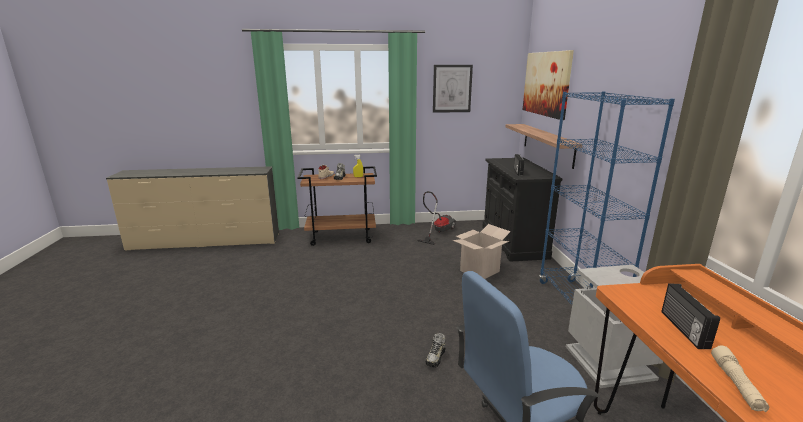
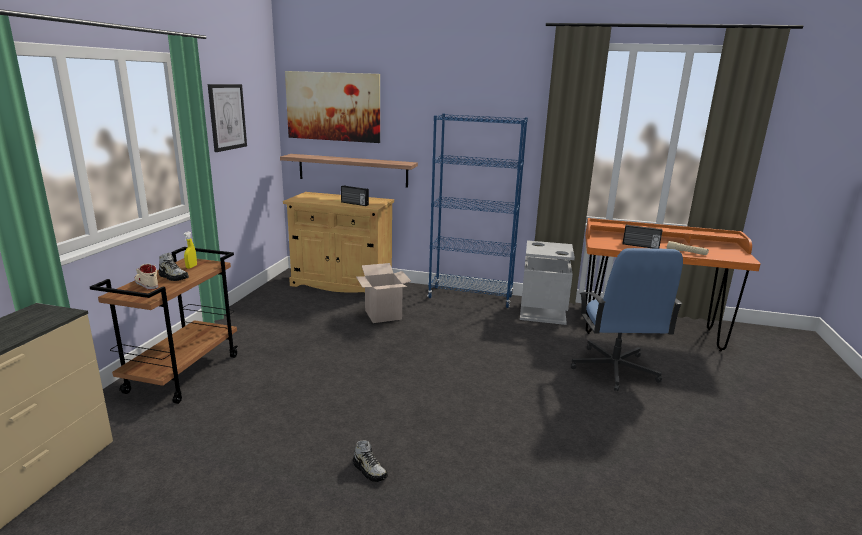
camera: 70 degrees left, 0 degrees up
(435, 357) = (509, 372): shoe -> shoe (370, 470)
(438, 232) = (266, 309): vacuum cleaner -> none
(513, 242) = (342, 284): black cabinet -> beige cabinet

